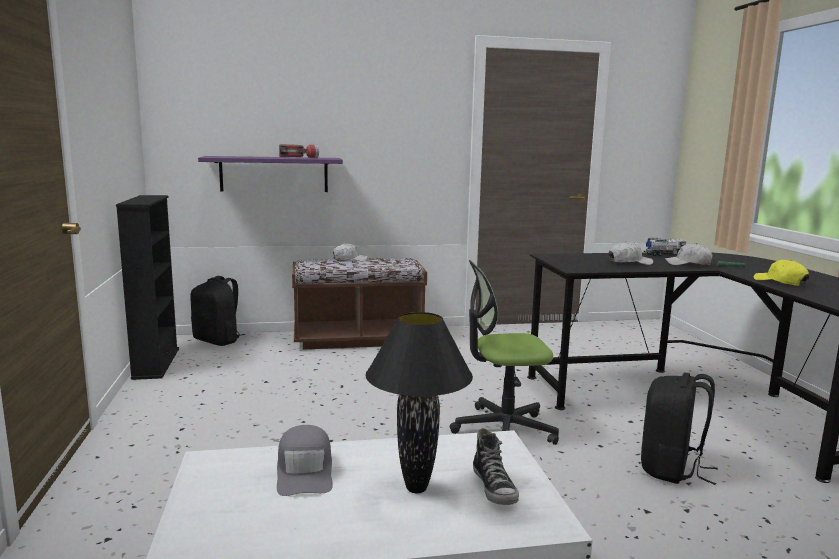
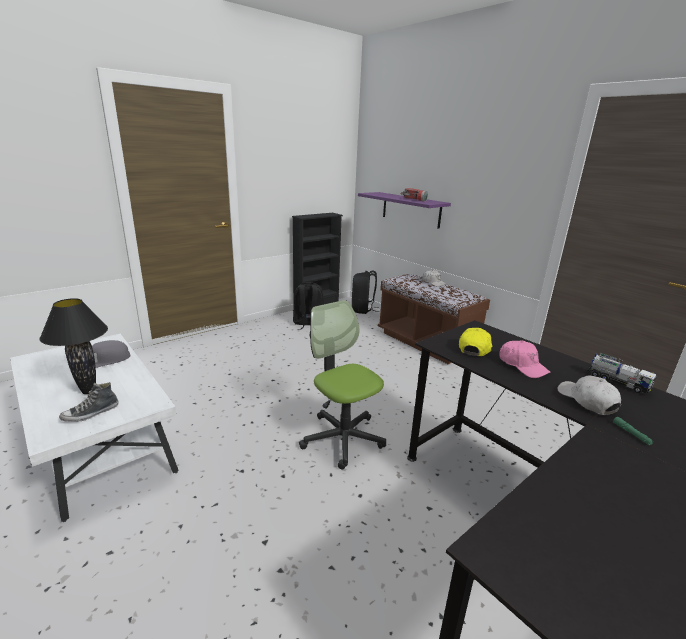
camera: 60 degrees right, 10 degrees up
(629, 262) = (522, 365): white cap -> pink cap
(672, 469) = (350, 551): black backpack -> black backpack (308, 323)
(780, 282) = (589, 480): yellow cap -> yellow cap (475, 348)

